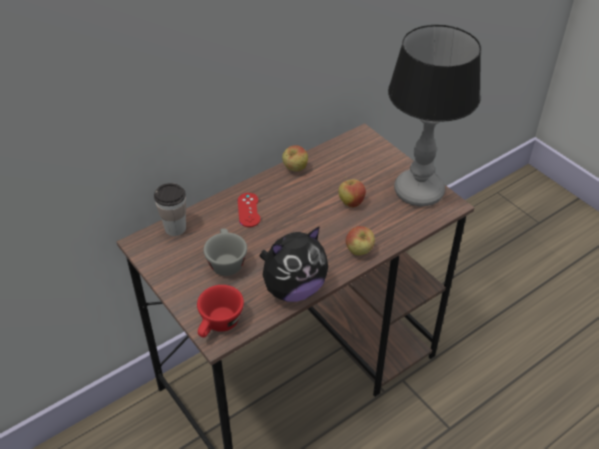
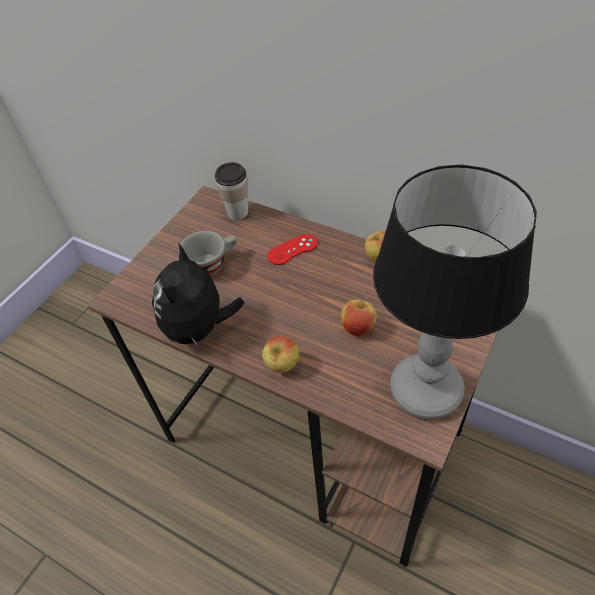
camera: 70 degrees right, 5 degrees up
(219, 325) = (130, 293): red cup -> none
(293, 288) = (200, 329): plush toy -> plush toy turned 60 degrees clockwise

